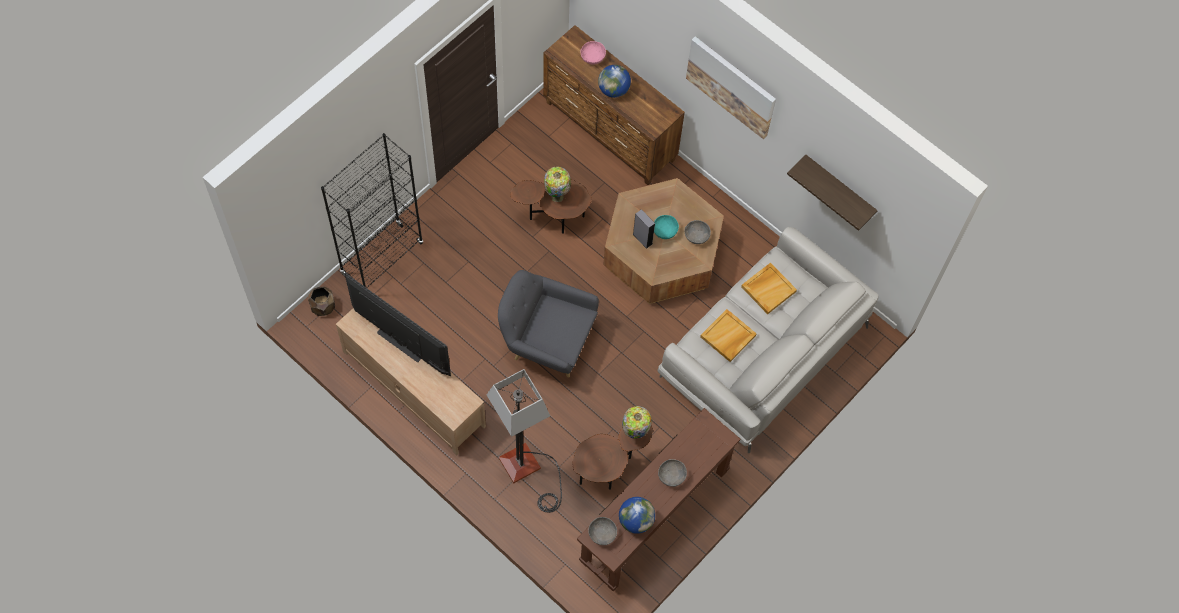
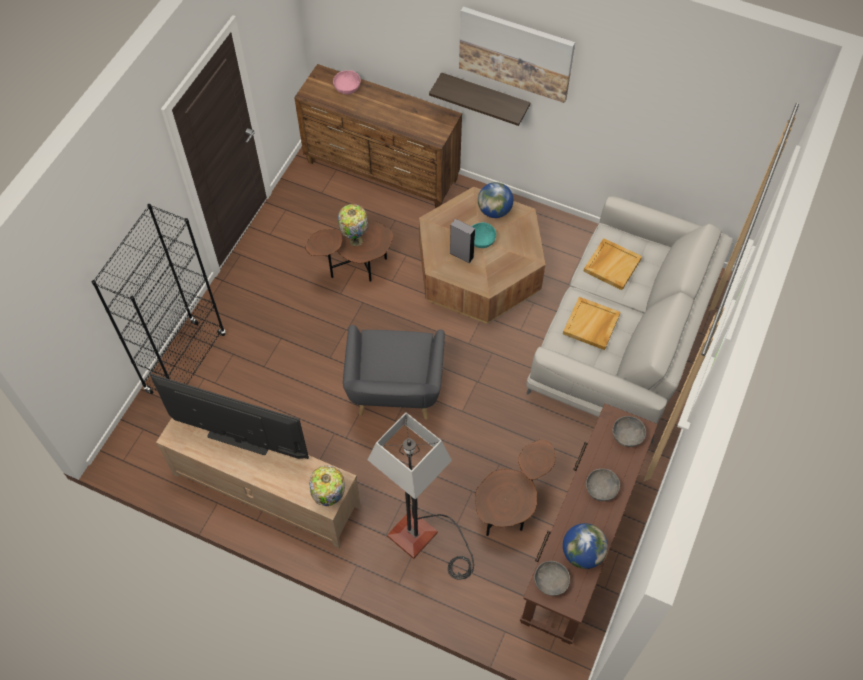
camera: 15 degrees left, 5 degrees down
(323, 307) = (136, 433): brown planter -> none
(547, 341) = (394, 394): grey armchair -> grey armchair turned 90 degrees counterclockwise
(613, 89) = (381, 112): globe -> globe (494, 211)
(634, 432) = (535, 456): table lamp -> table lamp (329, 499)
(696, 236) = (516, 236): grey bowl -> grey bowl (627, 436)
(839, 188) = (665, 126): shelf -> shelf (484, 97)

